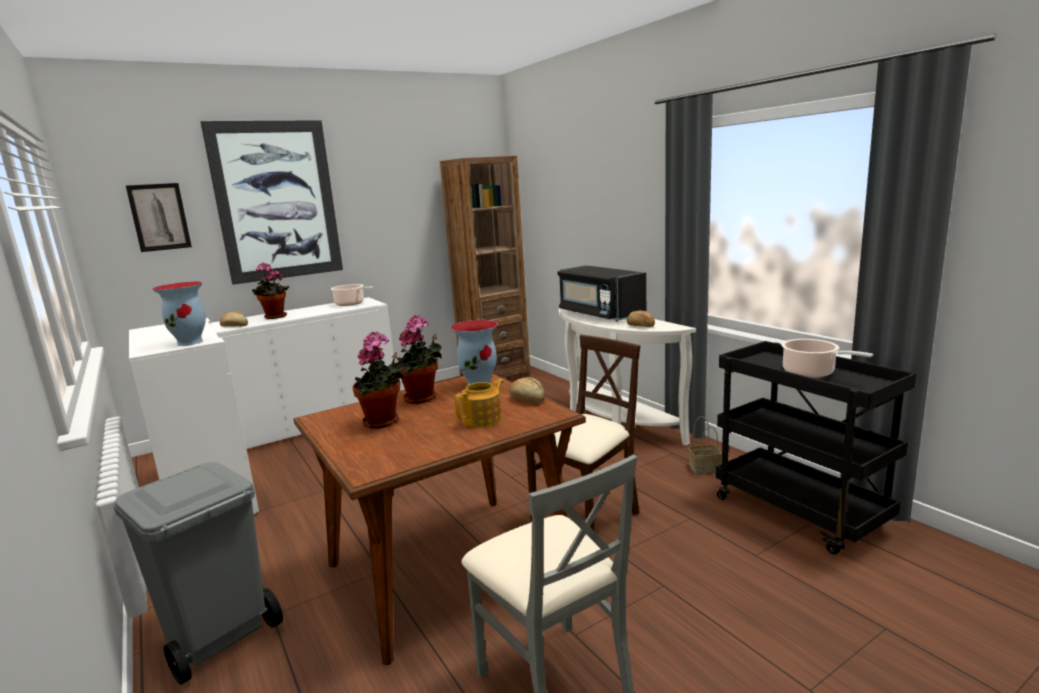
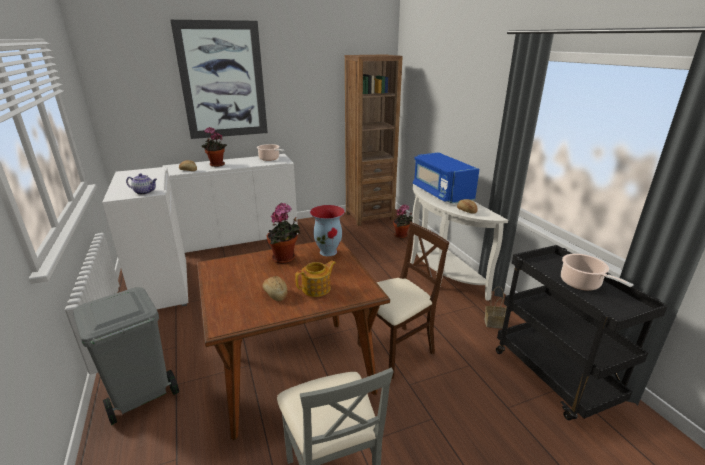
camera: 10 degrees right, 10 degrees up
(159, 217) = (142, 89): picture -> none
(191, 342) = (145, 192): vase -> teapot
(384, 422) = (251, 278): potted plant -> potted plant (402, 236)
(527, 399) = (355, 274): bread -> bread (275, 294)
(600, 314) = (441, 193): black microwave -> blue microwave

